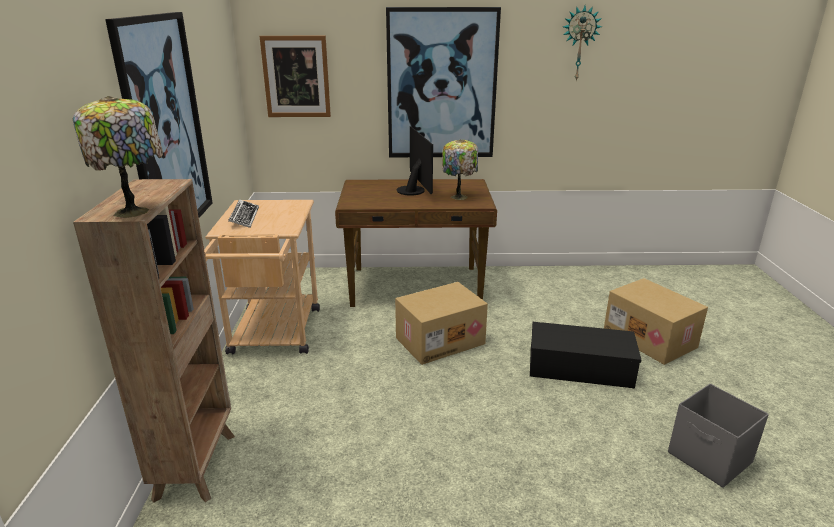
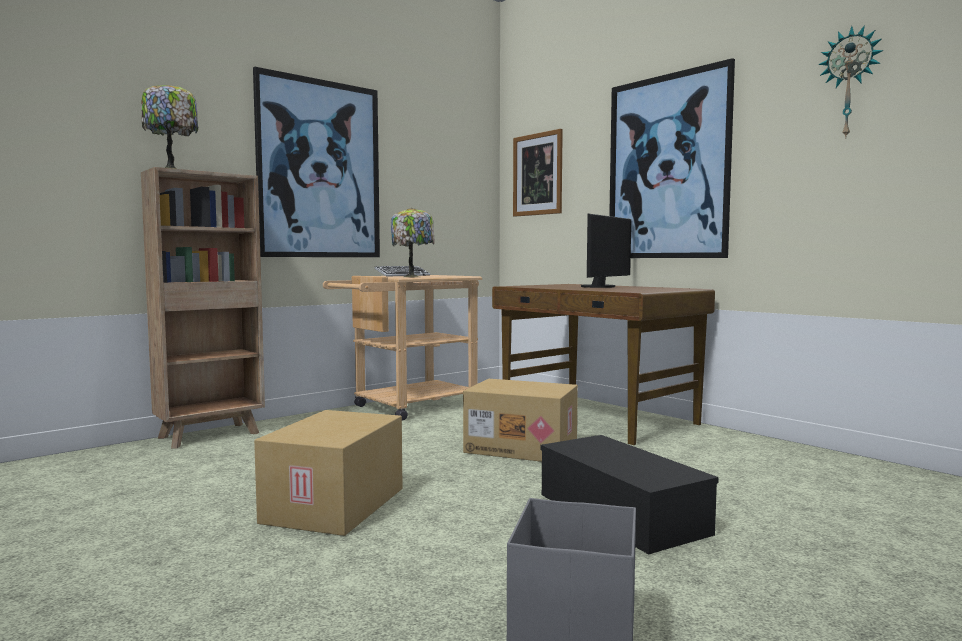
camera: 50 degrees right, 20 degrees down
(459, 196) = (633, 289): table lamp -> table lamp (412, 277)
(650, 338) = (814, 538): cardboard box -> cardboard box (336, 506)

